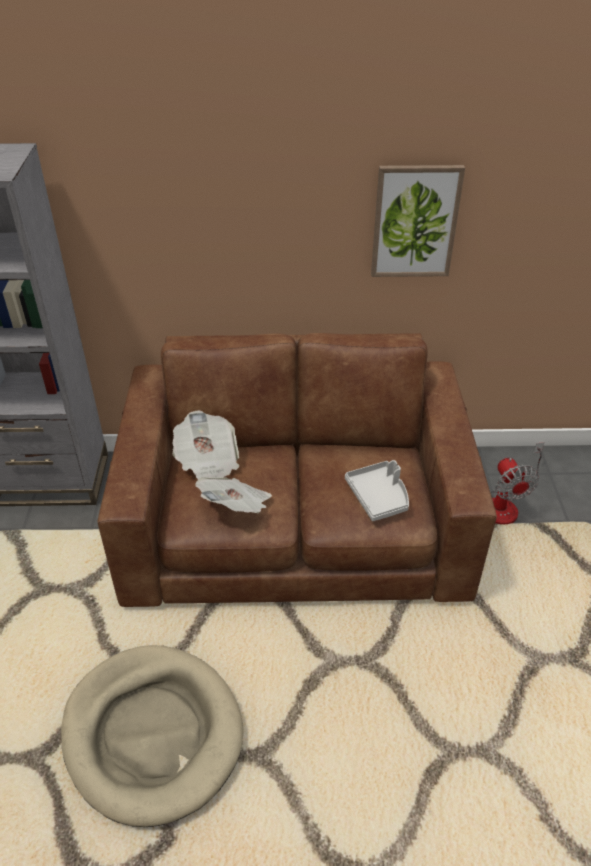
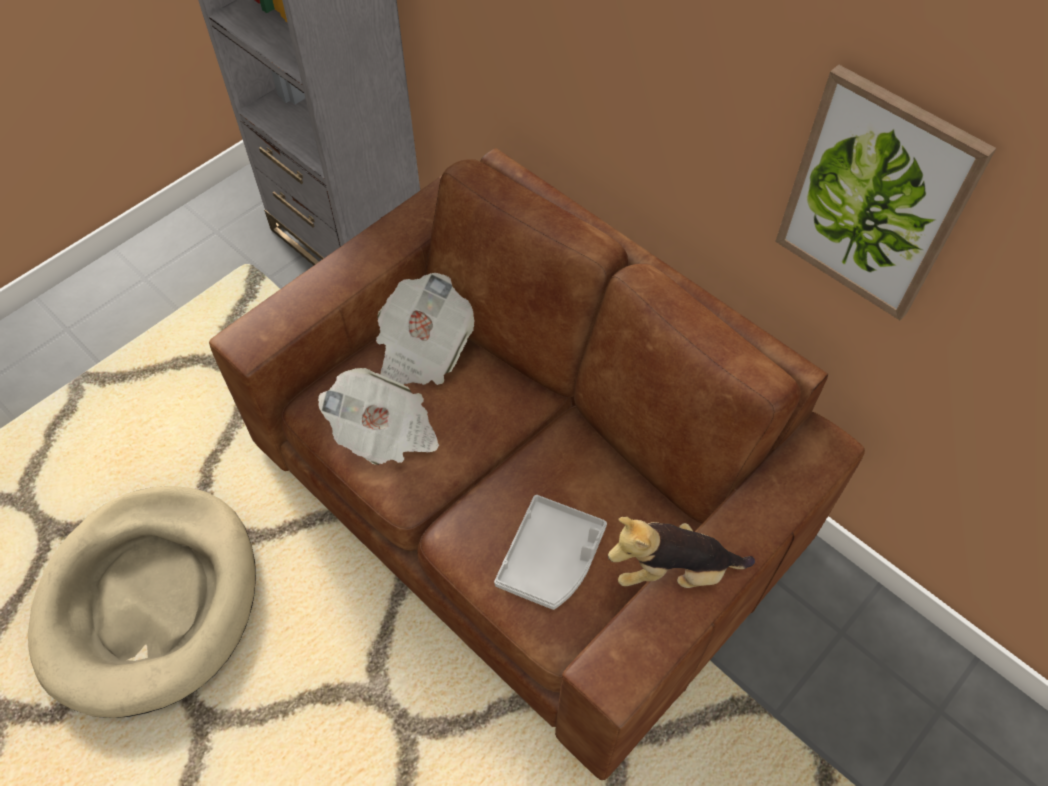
camera: 45 degrees right, 15 degrees up
(443, 448) = (673, 570): none -> plush toy
(506, 504) = (815, 697): fan -> none

